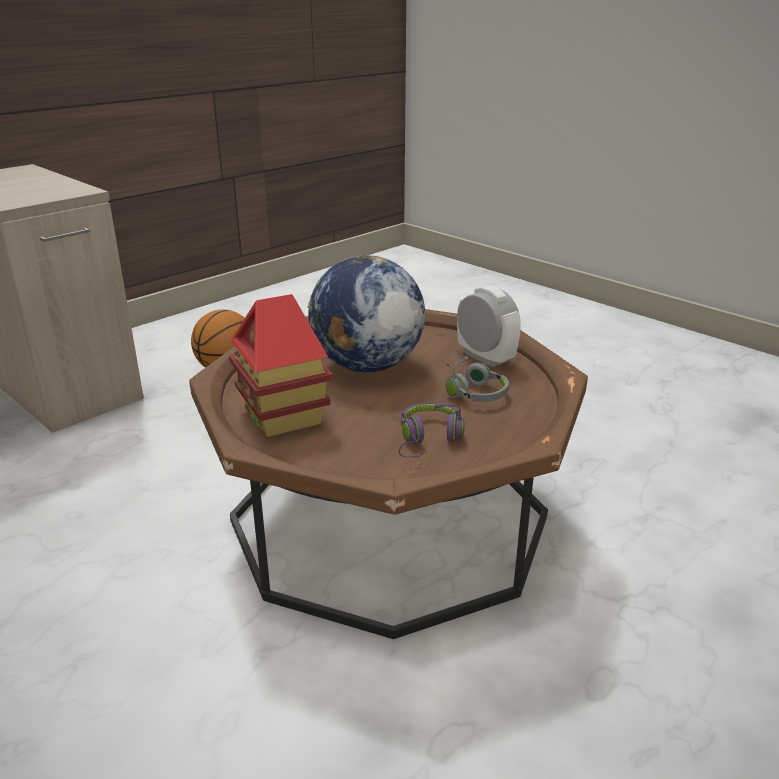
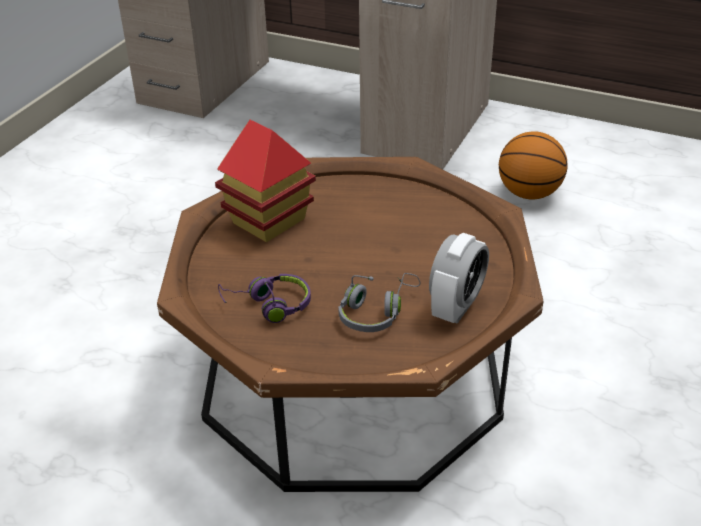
camera: 70 degrees right, 10 degrees up
(366, 366) = (385, 237): globe -> none

